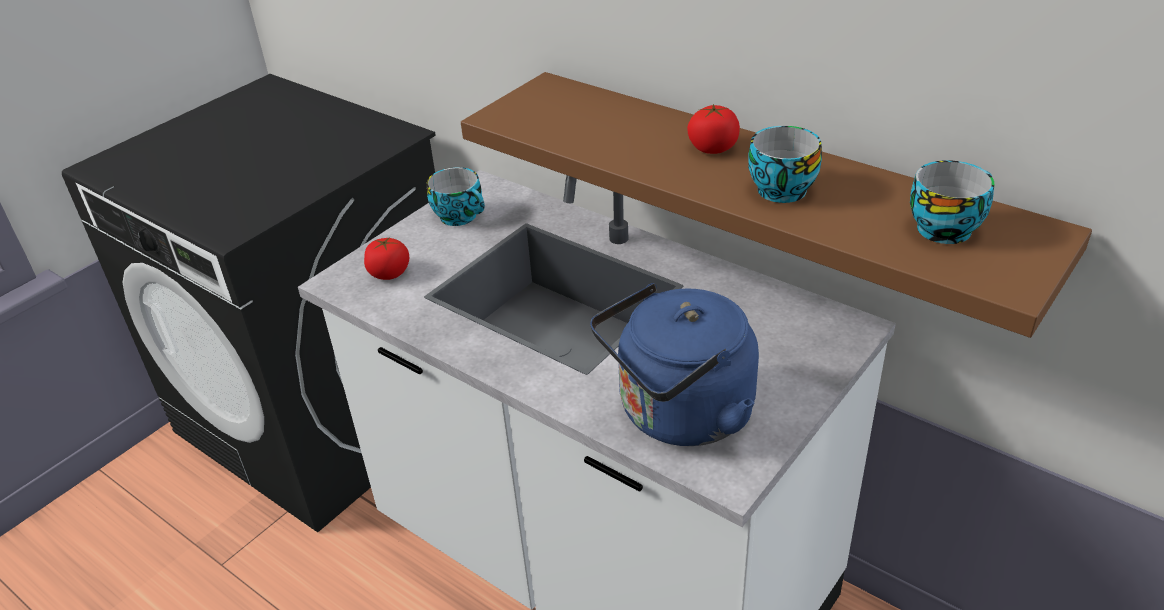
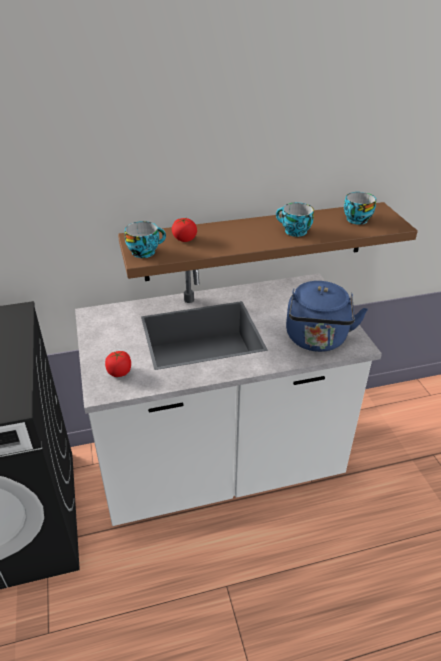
camera: 55 degrees left, 0 degrees up
(461, 216) = (106, 331): cup -> cup (145, 251)
(713, 148) = (246, 229): tomato -> tomato (184, 239)

